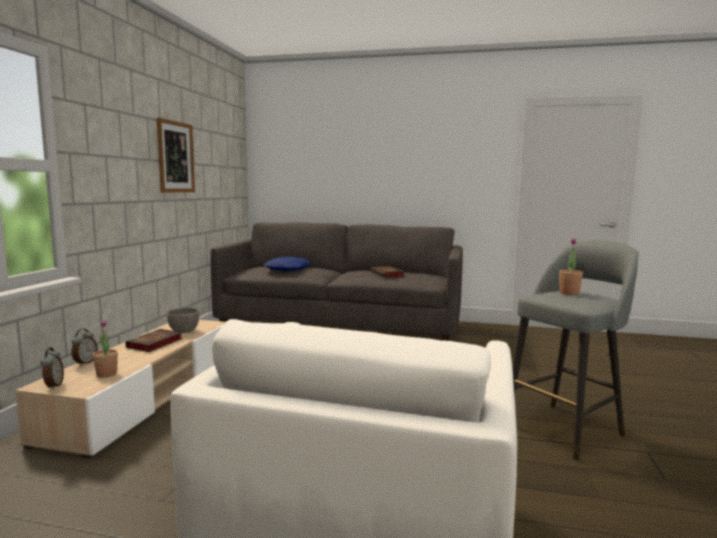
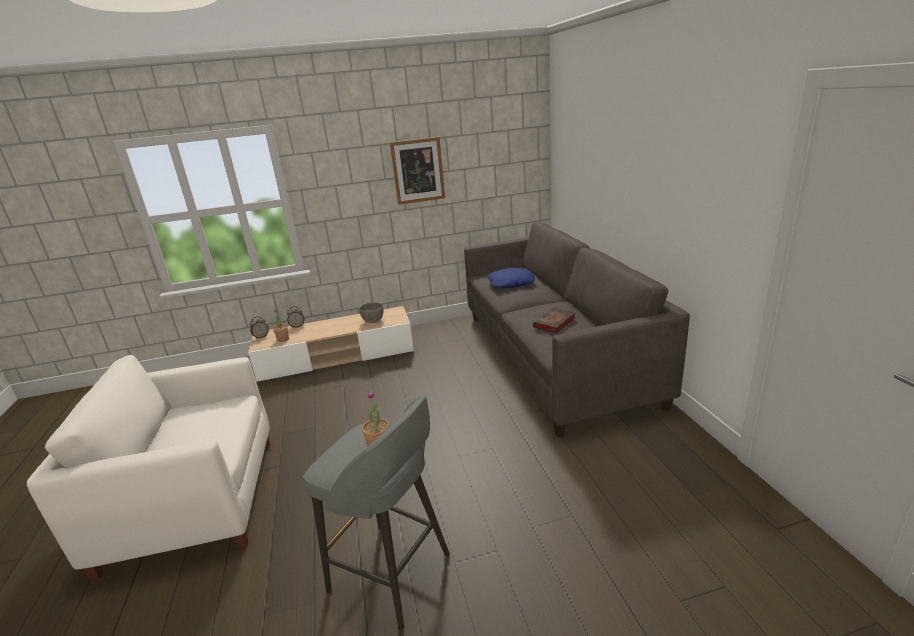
camera: 65 degrees right, 15 degrees up
(154, 344) = (341, 325): book -> none

